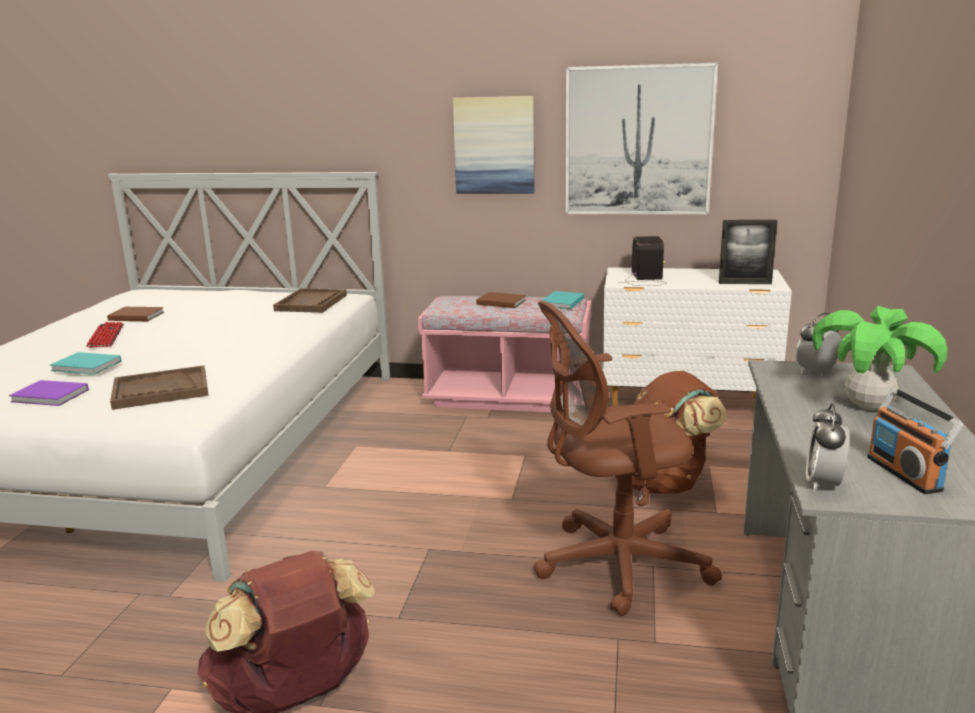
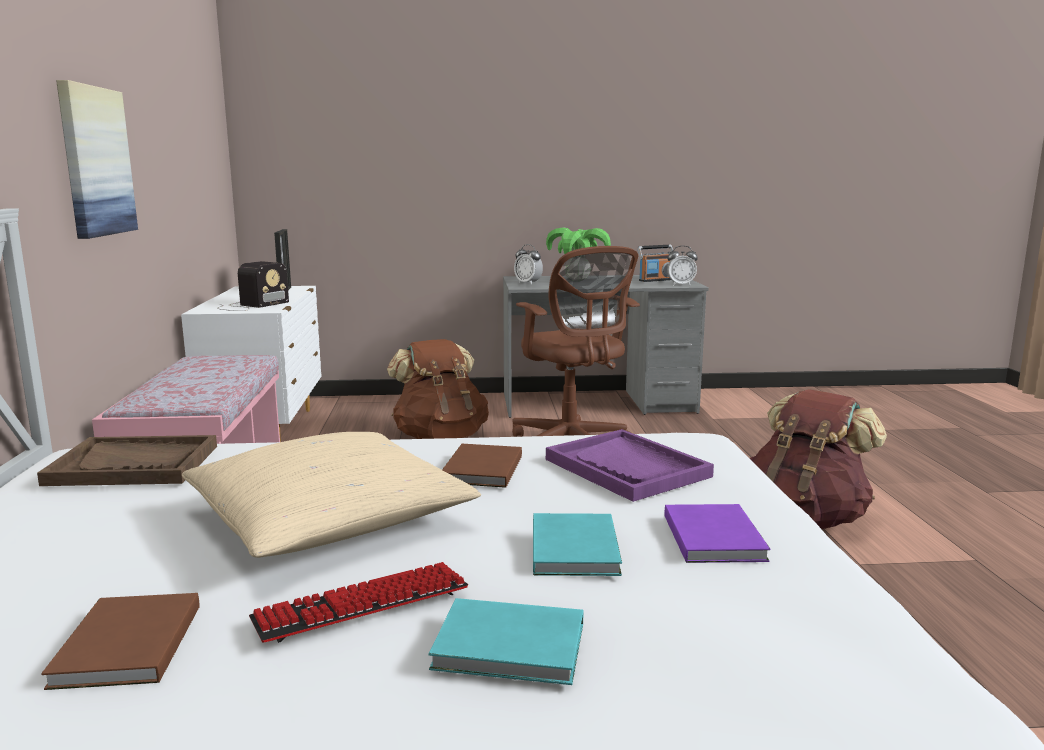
camera: 105 degrees left, 5 degrees down
(160, 390) = (627, 468): brown tray -> purple tray
(193, 333) = (330, 520): none -> beige pillow
(500, 302) = (193, 377): brown book -> brown book (480, 470)
(561, 302) = (213, 358): turquoise book -> turquoise book (513, 648)
(638, 141) = (170, 160): picture -> none
(645, 278) = (250, 305): radio -> radio turned 135 degrees clockwise

